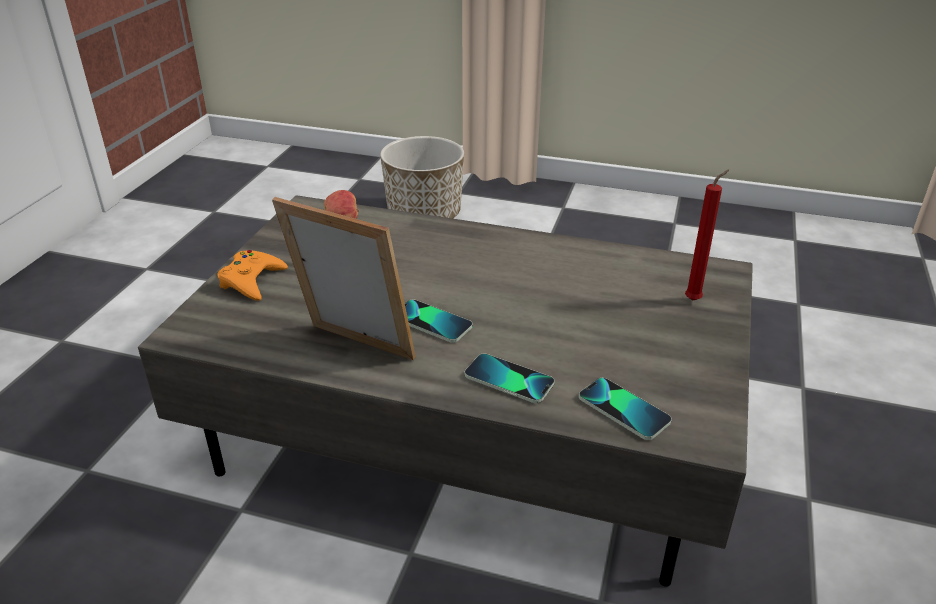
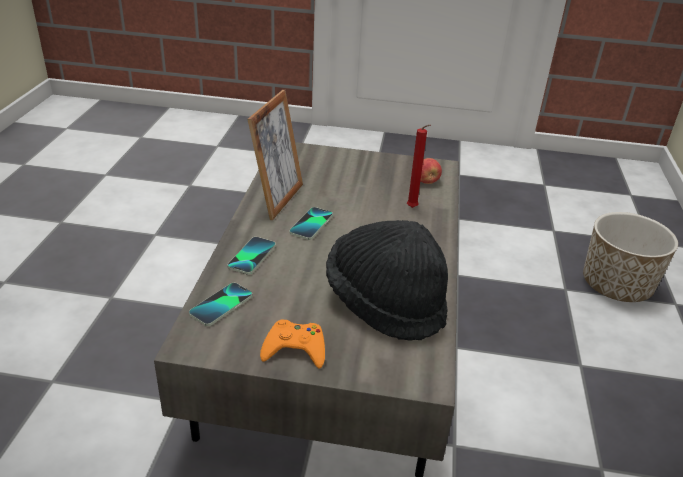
camera: 80 degrees right, 0 degrees up
(252, 281) = (343, 160): orange game controller -> orange game controller (295, 349)
(605, 281) = (385, 302): none -> black hat
(695, 299) = (371, 355): red candle -> red candle (413, 208)

